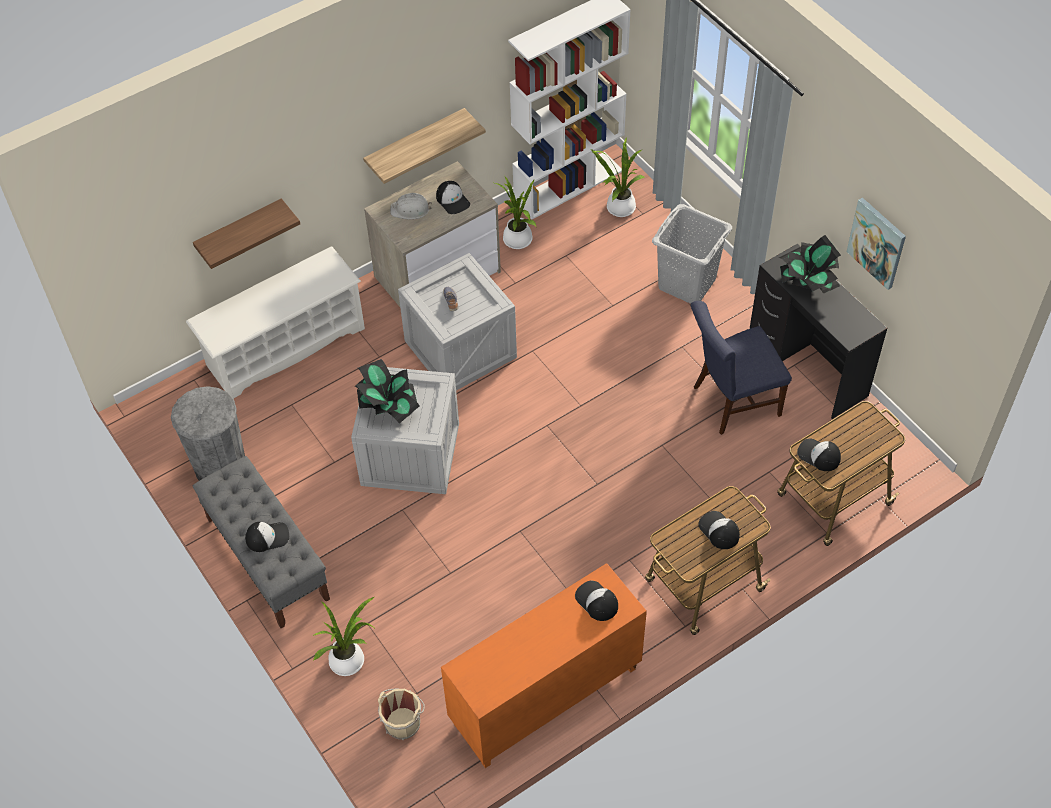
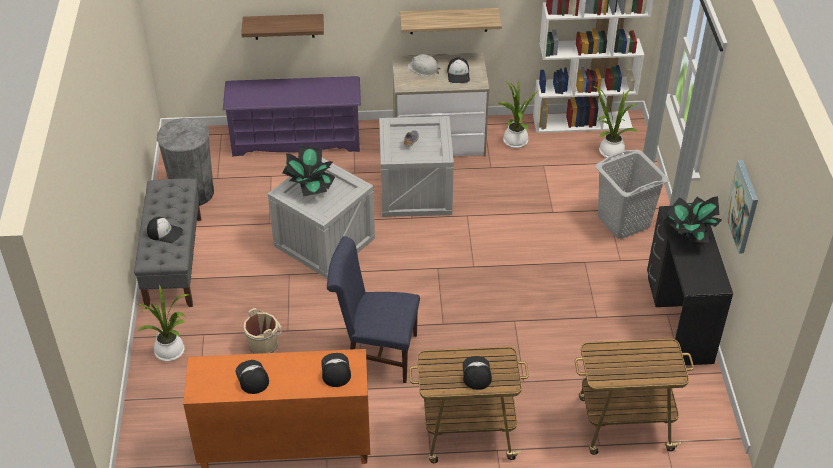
camera: 30 degrees right, 10 degrees down
(285, 347) = (296, 139): white shoe rack -> purple shoe rack
(403, 722) = (173, 410): beige bucket -> beige bucket (264, 344)
(731, 402) = (594, 316): blue chair -> blue chair (376, 353)
(818, 455) = (602, 359): cap -> cap (252, 377)

